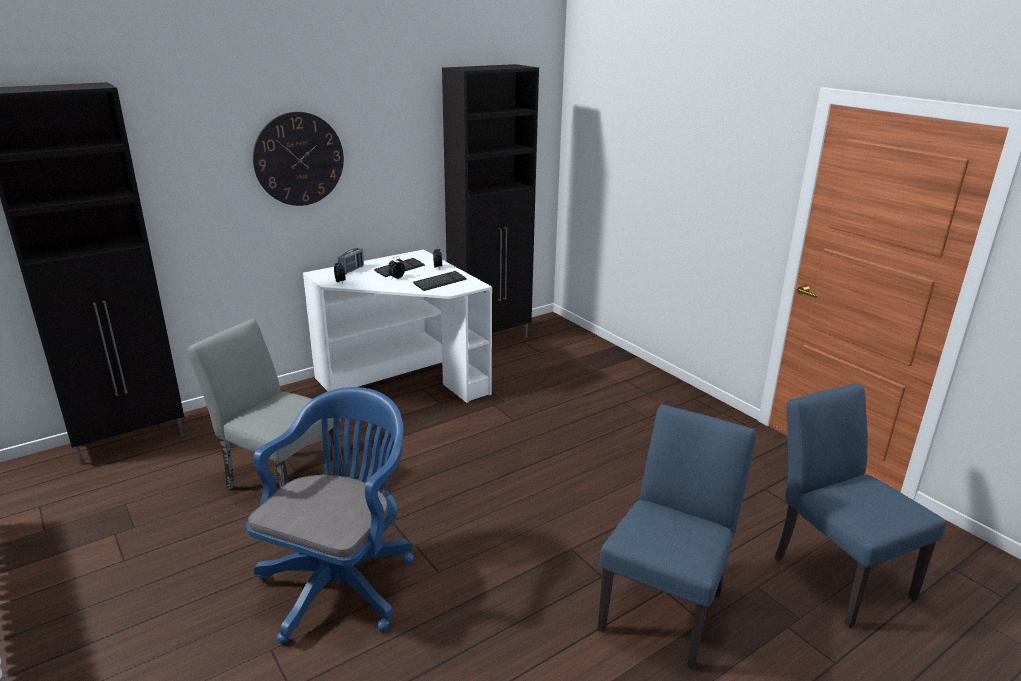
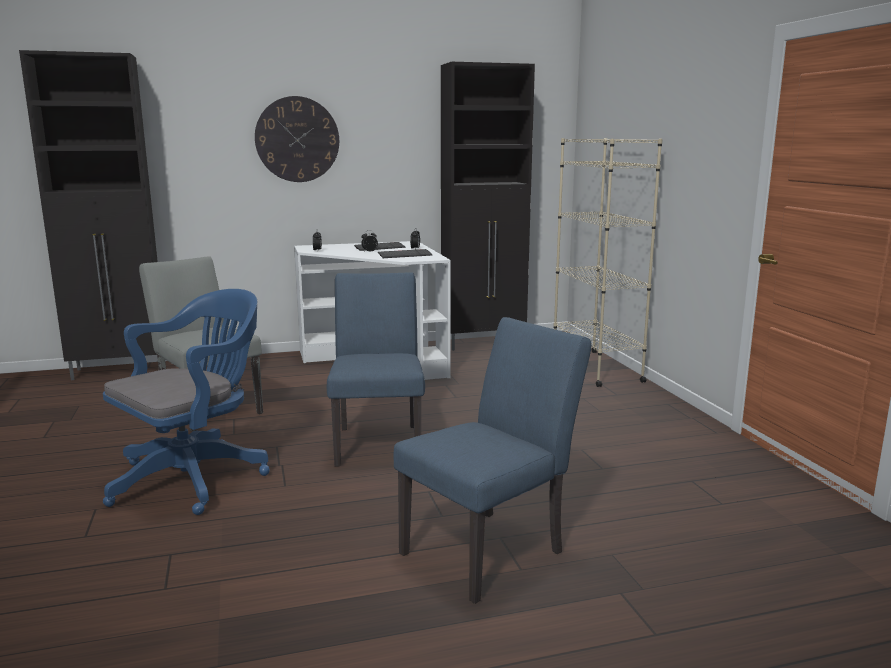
camera: 20 degrees right, 10 degrees down
(351, 270) = (336, 246): radio -> none
(610, 360) = (596, 368): none -> beige bookcase
(834, 571) = (723, 559): blue chair -> blue chair (379, 441)

